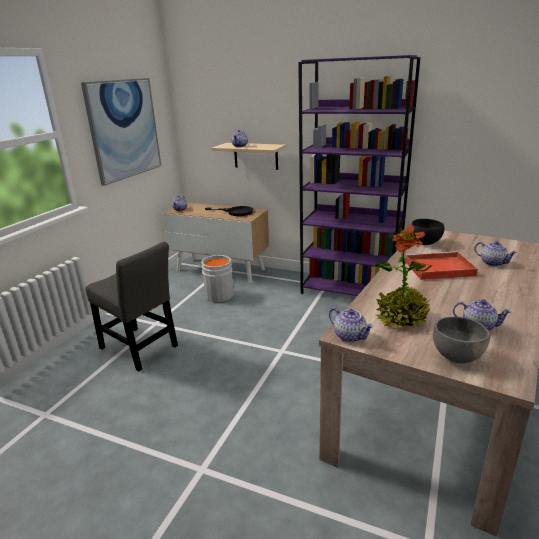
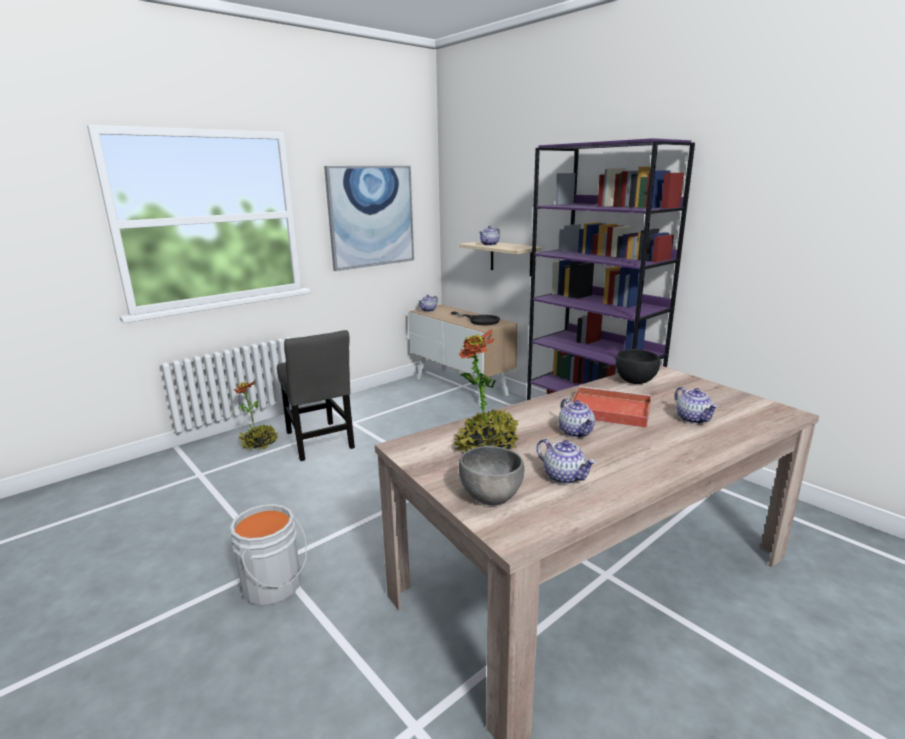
camera: 25 degrees right, 5 degrees down
(81, 367) = (259, 444): none -> potted plant
(221, 295) = (438, 411): grey bucket -> grey bucket (275, 586)
(350, 336) = (408, 449): teapot -> teapot (576, 432)

